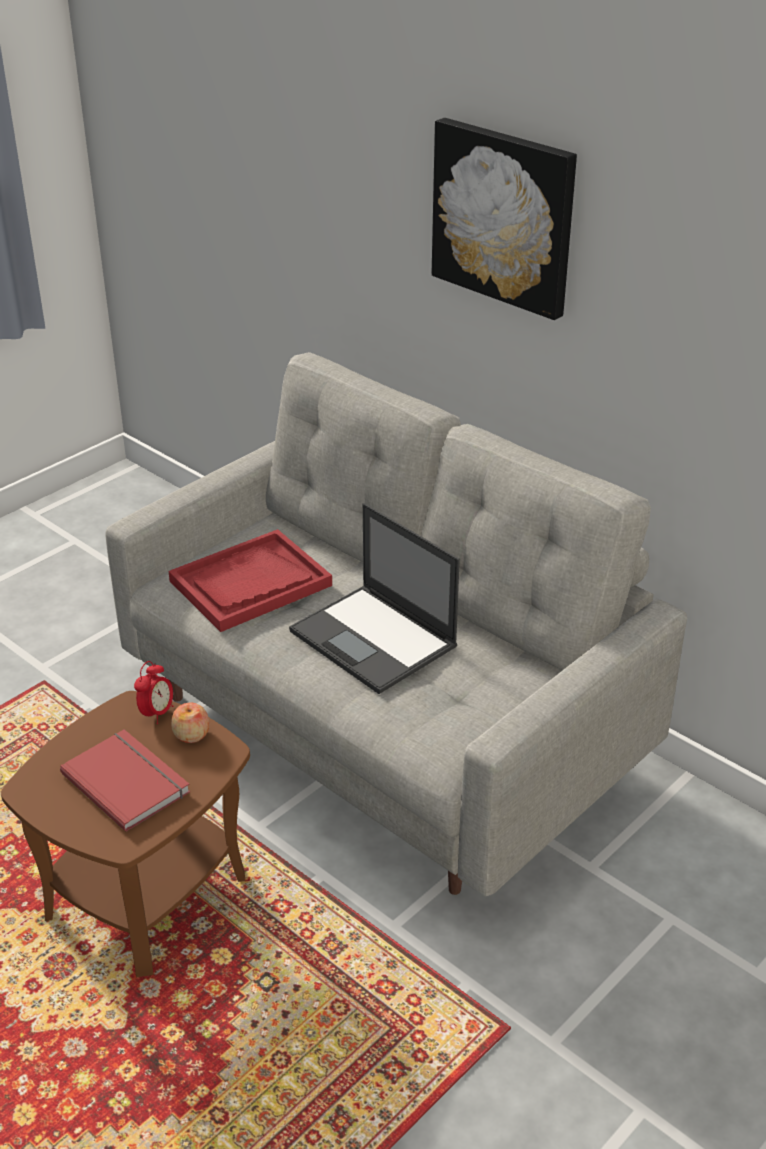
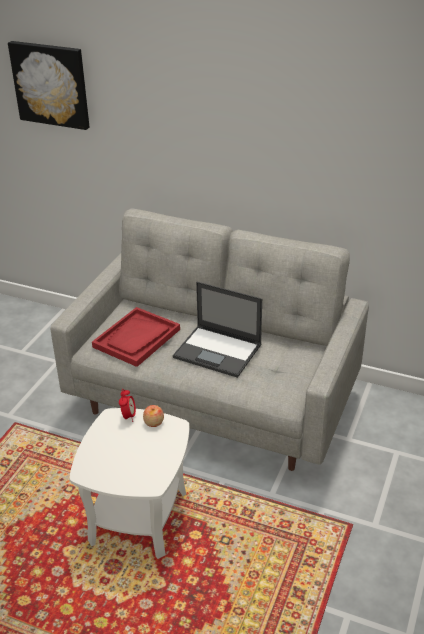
camera: 20 degrees left, 0 degrees up
(128, 781) = (135, 454): red book -> none
(146, 895) = (138, 517): brown side table -> white side table
(505, 216) = (244, 119): picture -> picture (51, 84)

